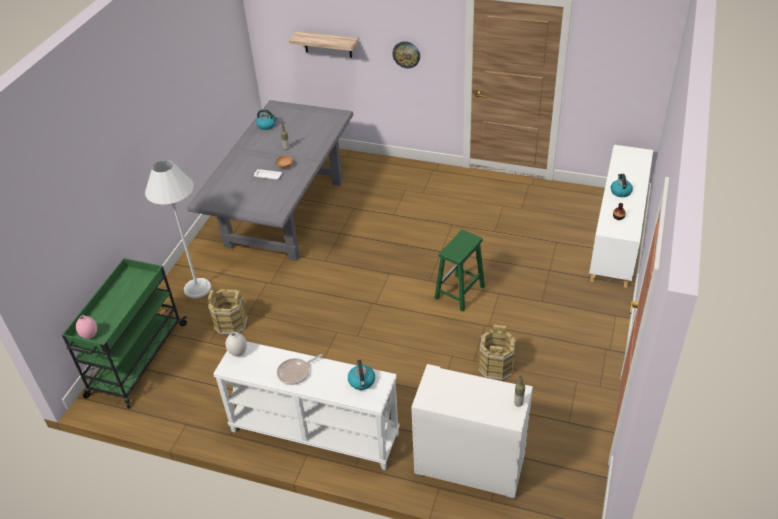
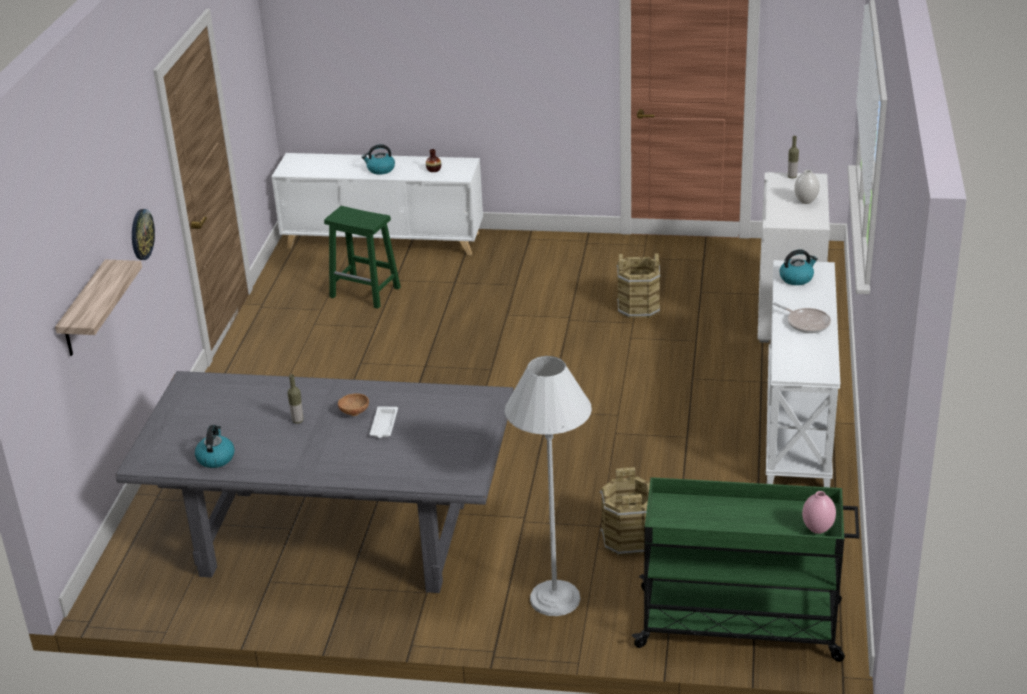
camera: 100 degrees left, 10 degrees down
(238, 352) = (794, 371): white vase -> white vase (805, 201)
(459, 293) = (512, 343): green stool -> green stool (366, 292)

